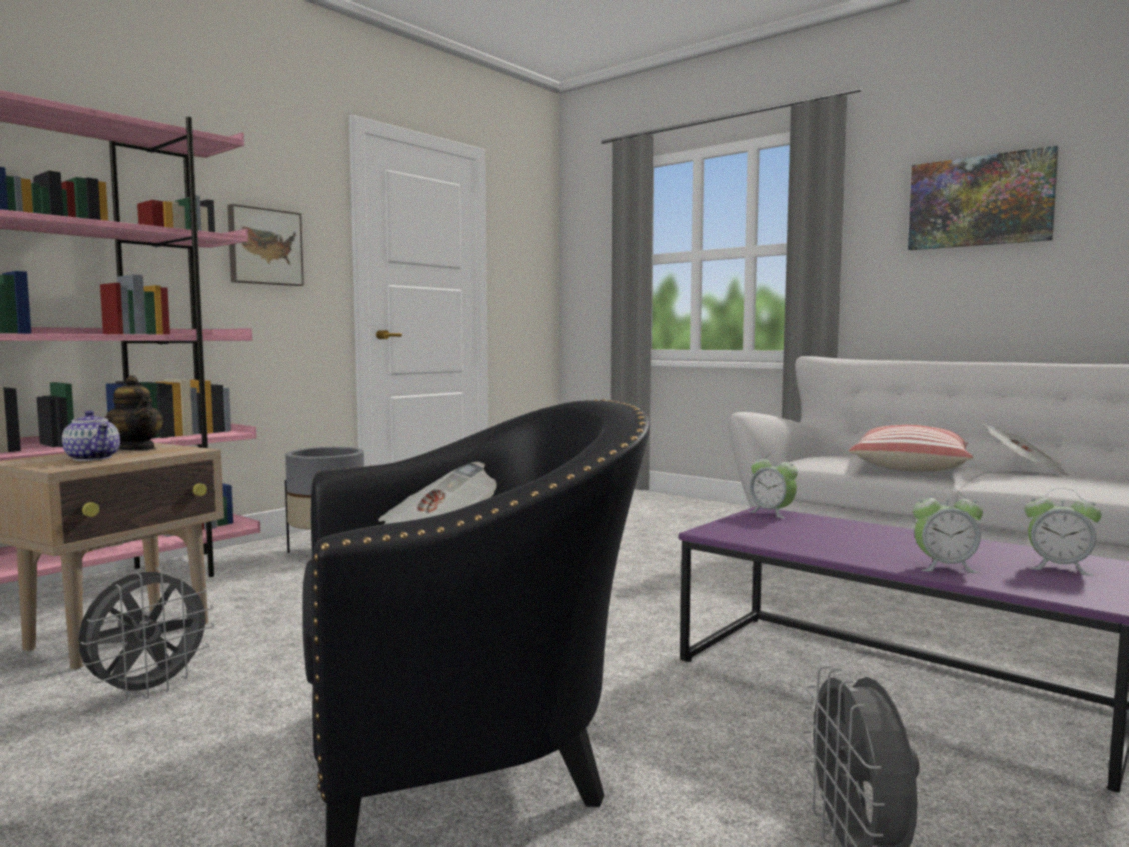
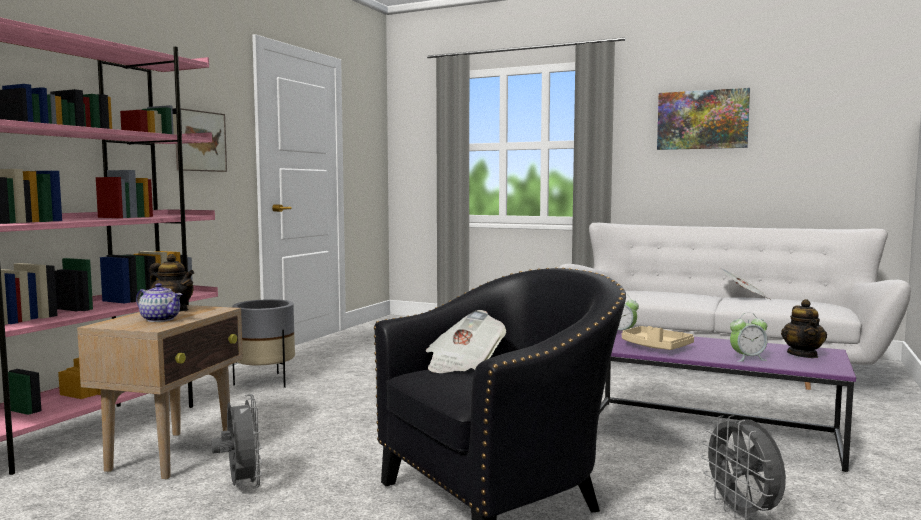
camera: 15 degrees left, 0 degrees up
(148, 690) = (241, 486): grey fan -> grey fan turned 45 degrees counterclockwise
(800, 538) = (655, 347): none -> beige tray
(909, 467) = (677, 298): pillow -> none
(1058, 568) = (803, 355): alarm clock -> teapot

